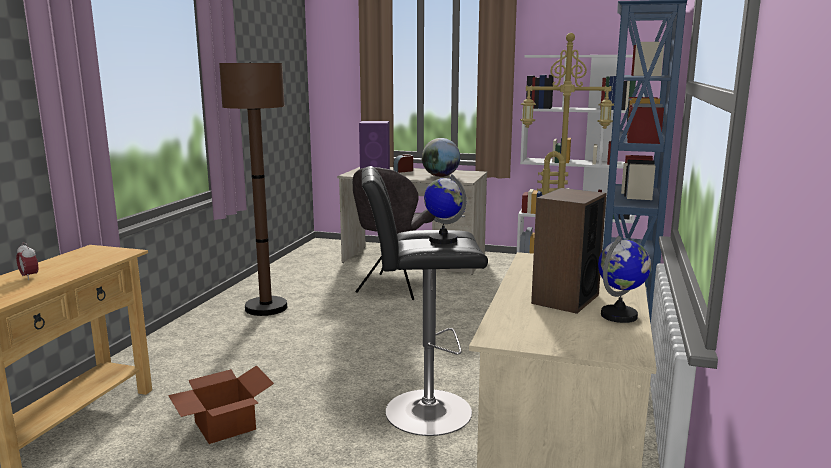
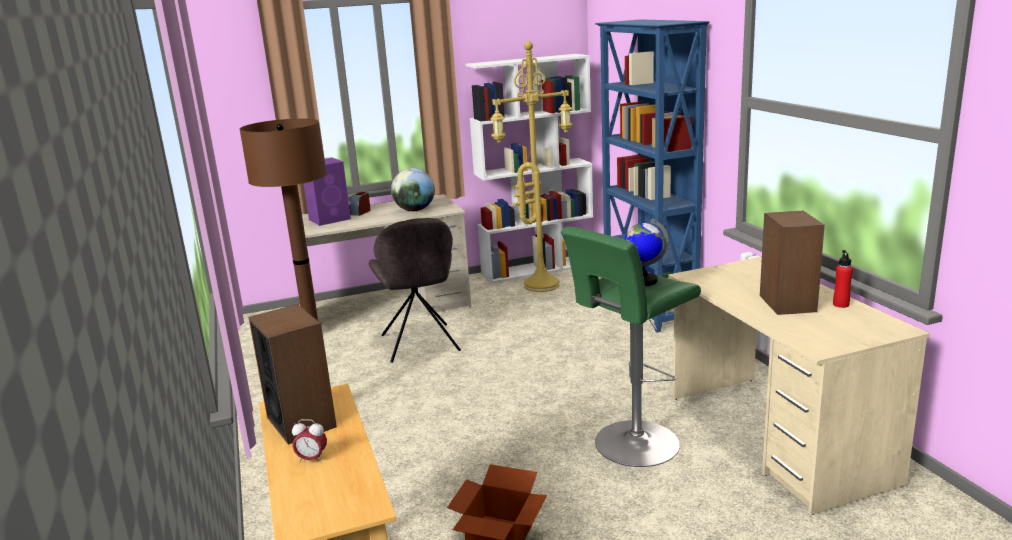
camera: 35 degrees left, 5 degrees up
(76, 259) = (301, 422): none -> speaker
(421, 412) = (632, 445): black stool -> green stool
(619, 316) = (841, 304): globe -> red bottle

